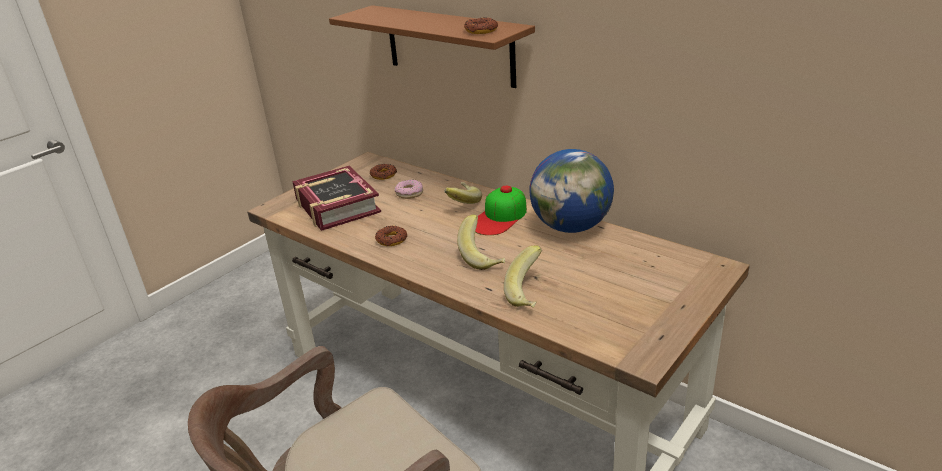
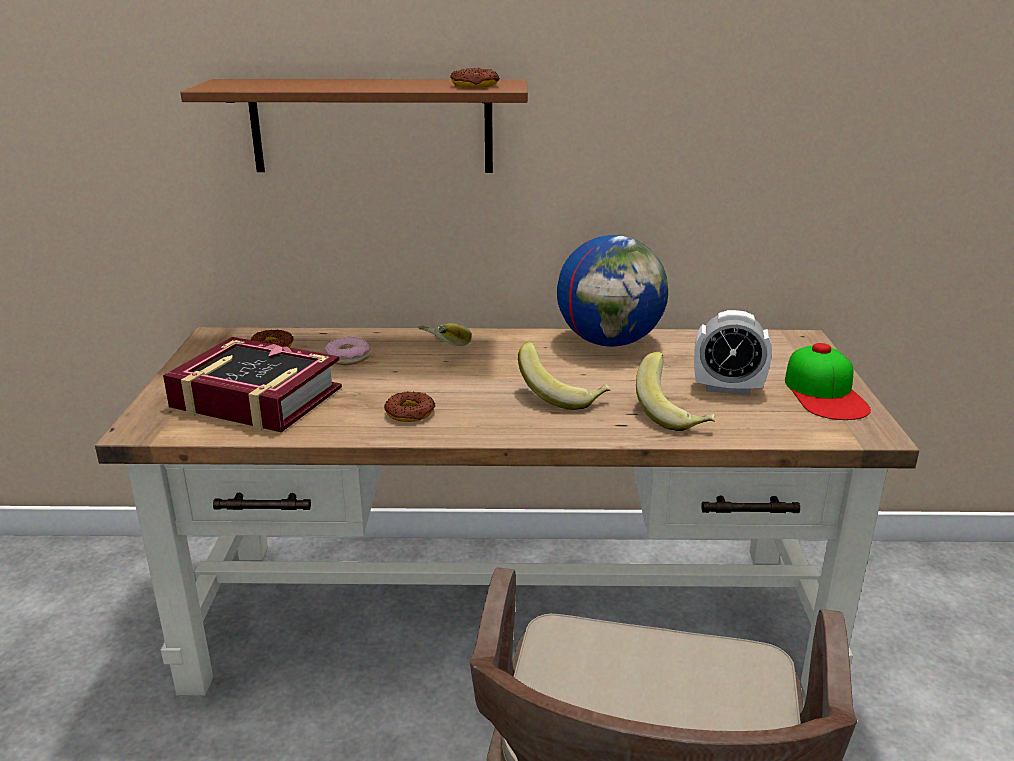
camera: 40 degrees left, 5 degrees down
(499, 217) = (512, 353): cap -> cap (825, 393)
(595, 287) = (727, 388): none -> alarm clock

